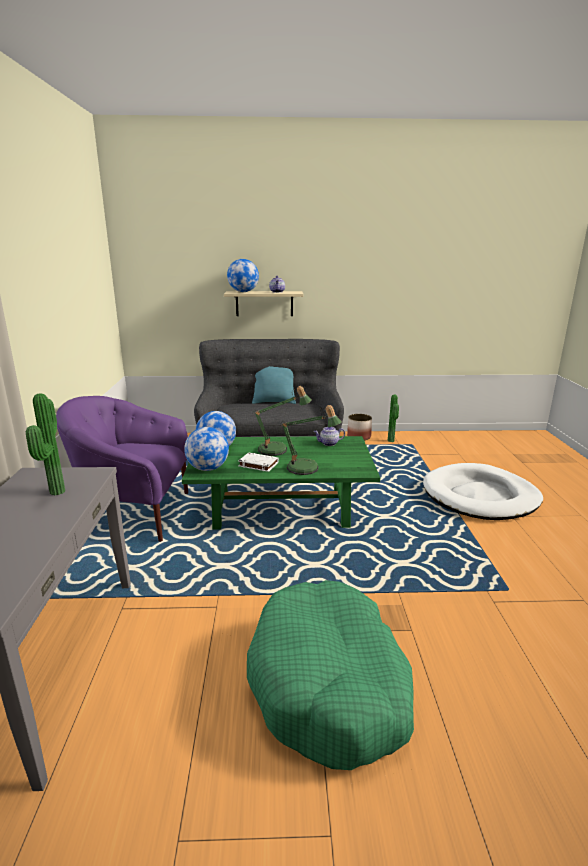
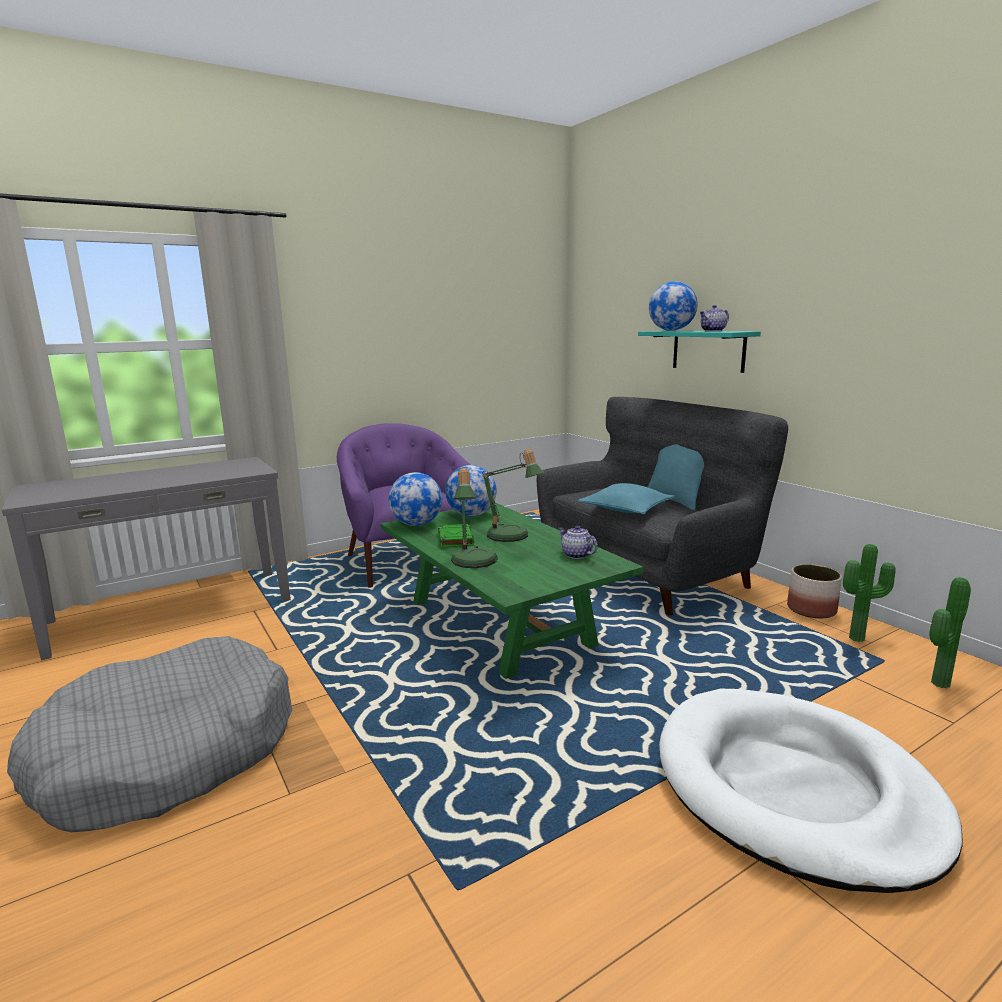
camera: 60 degrees right, 5 degrees down
(54, 492) = (213, 471): potted plant -> potted plant (936, 682)
(258, 464) = (455, 539): white book -> green book
(264, 303) = (708, 350): beige shelf -> turquoise shelf
(274, 414) = (626, 509): none -> turquoise pillow
(329, 684) = (168, 754): green dog bed -> grey dog bed

